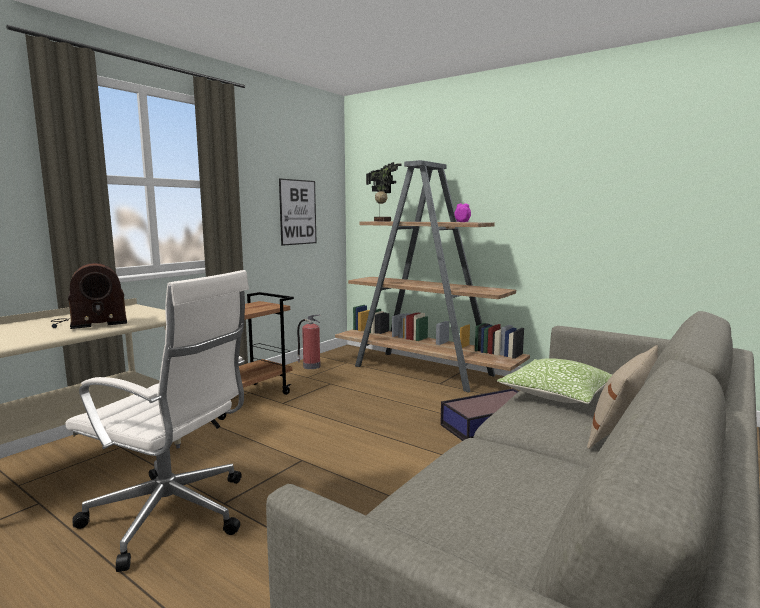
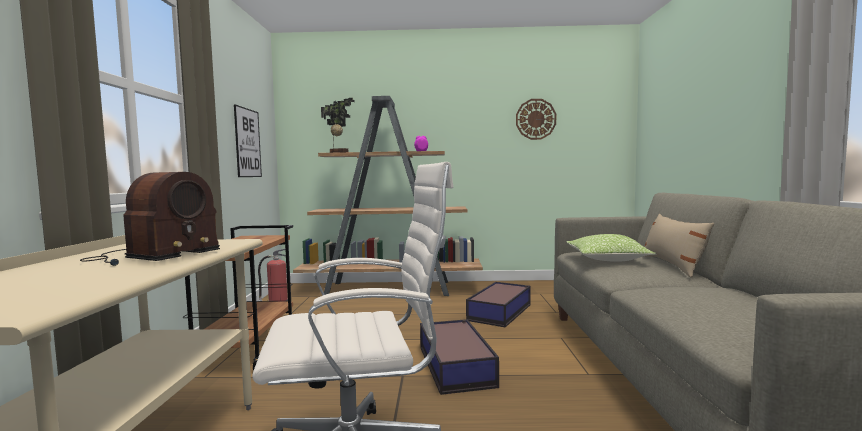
camera: 35 degrees left, 5 degrees down
(356, 466) = (455, 365): none -> storage box
(626, 178) = (535, 119): none -> wall clock

